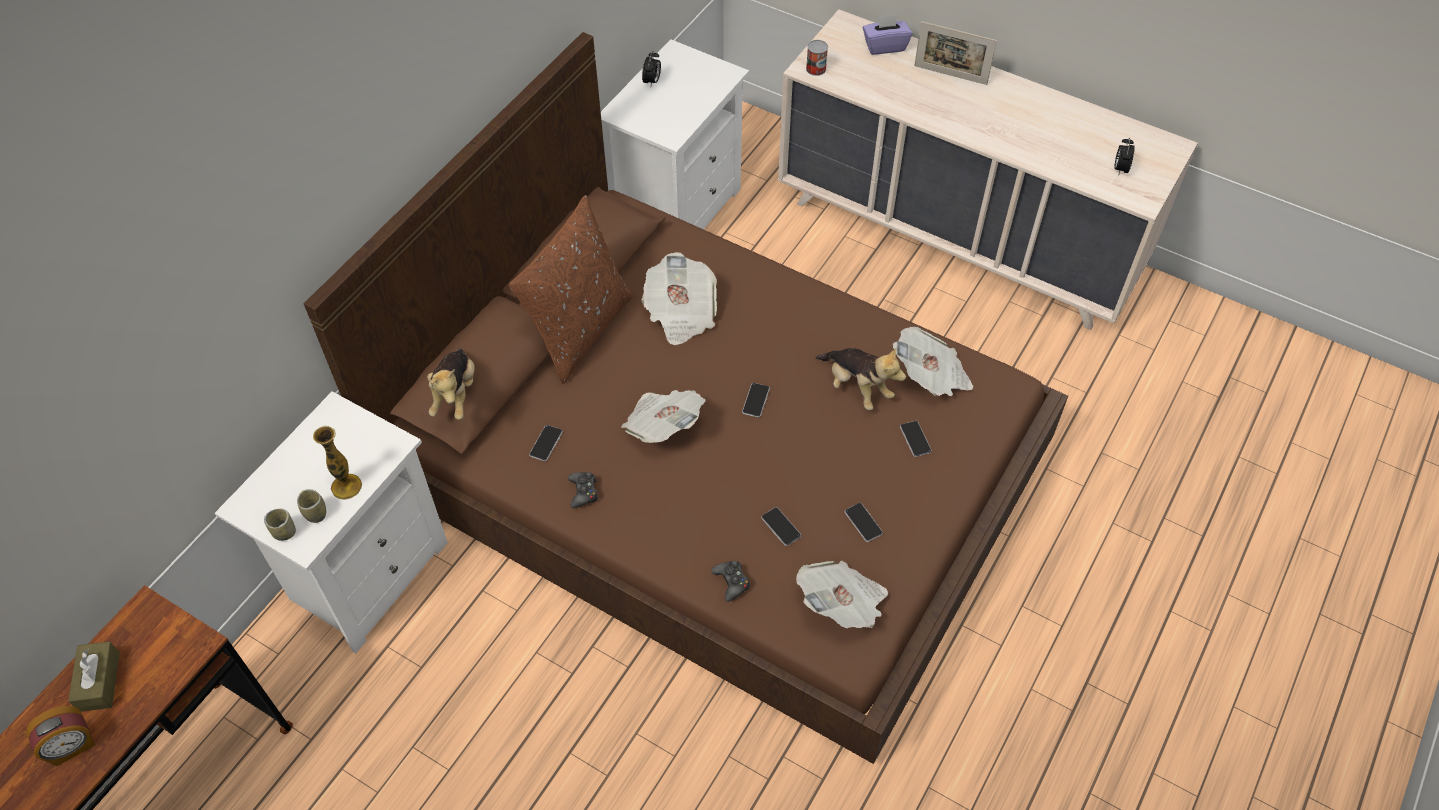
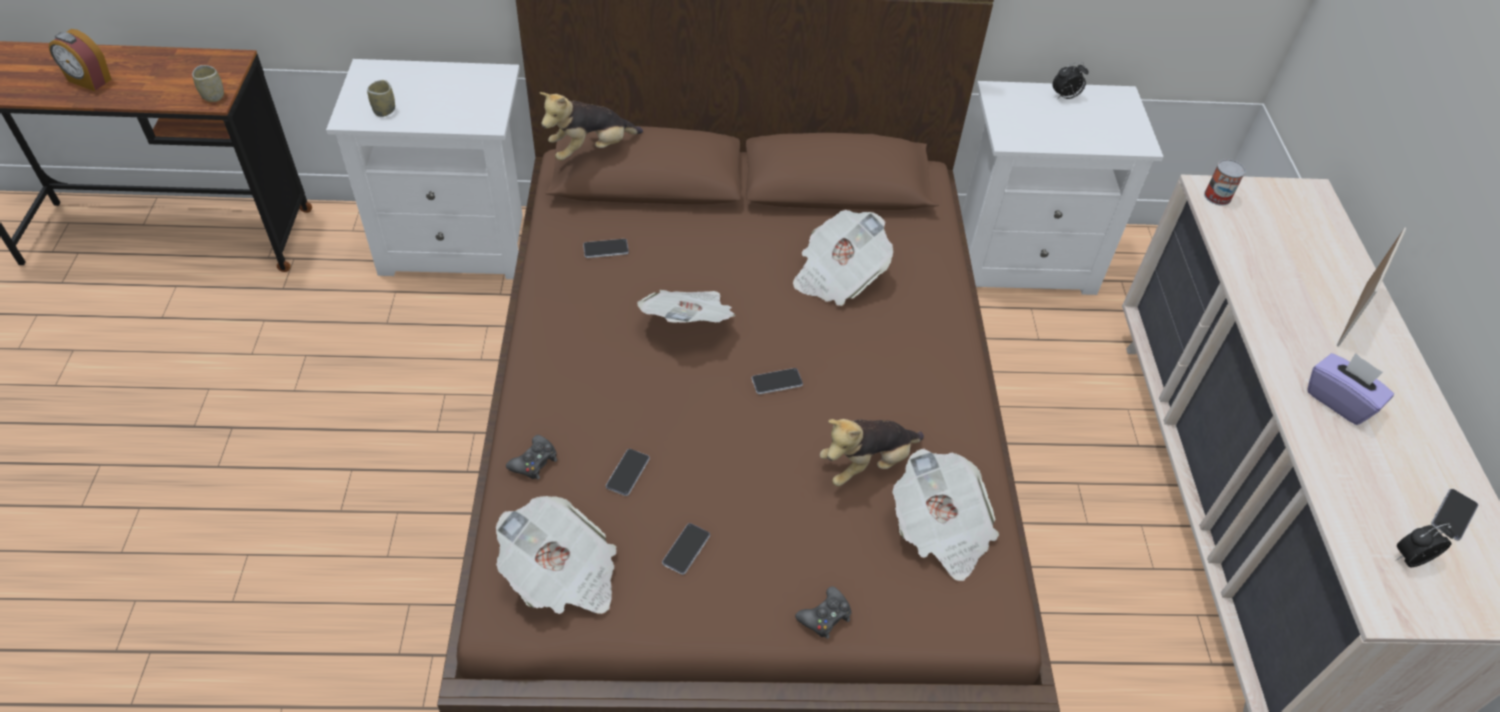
camera: 55 degrees right, 5 degrees down
(99, 681) = (154, 68): brown tissue box -> none
(284, 532) = (355, 102): cup -> cup (213, 96)
(346, 486) = (424, 115): vase -> none
(579, 330) = (754, 214): brown pillow -> none
(583, 492) = (569, 299): black game controller -> black game controller (825, 616)
(857, 387) = (866, 464): plush toy -> plush toy turned 45 degrees clockwise
(885, 46) = (1323, 238): purple tissue box -> purple tissue box (1339, 400)
(915, 439) = (839, 552): phone -> phone (1453, 515)
(950, 75) = (1352, 314): picture frame -> picture frame turned 135 degrees counterclockwise

